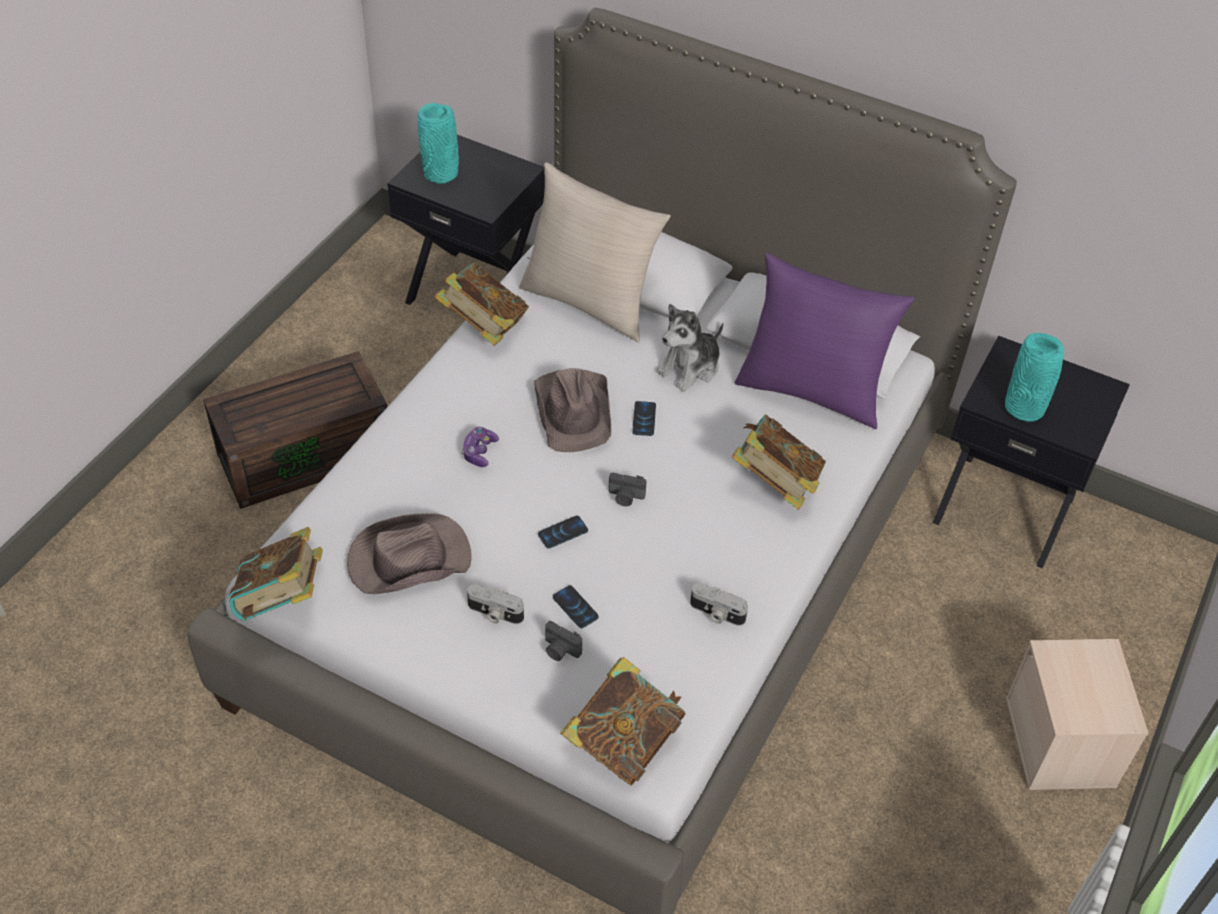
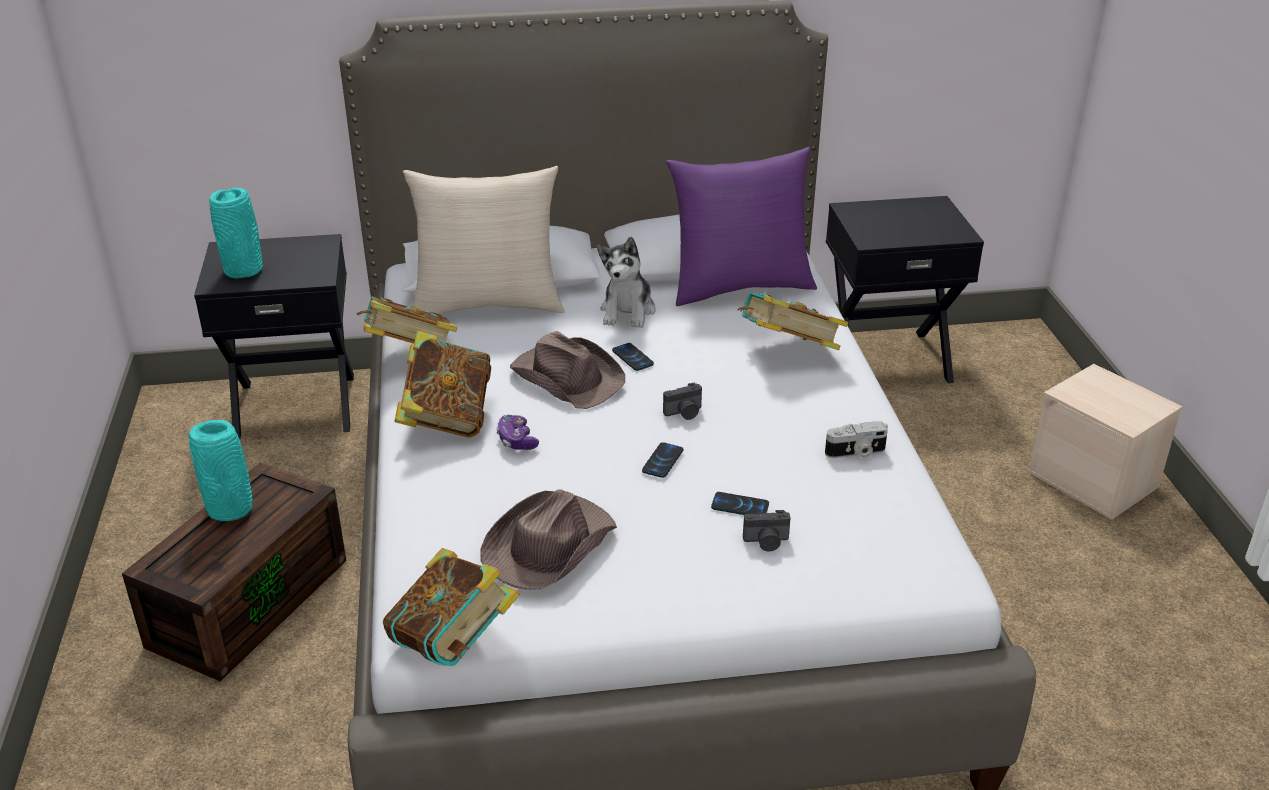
camera: 35 degrees left, 15 degrees down
(494, 614) = (676, 546): camera -> none
(622, 742) = (900, 577): book -> book (446, 418)
(1025, 409) = (902, 234): turquoise vase -> turquoise vase (231, 509)

